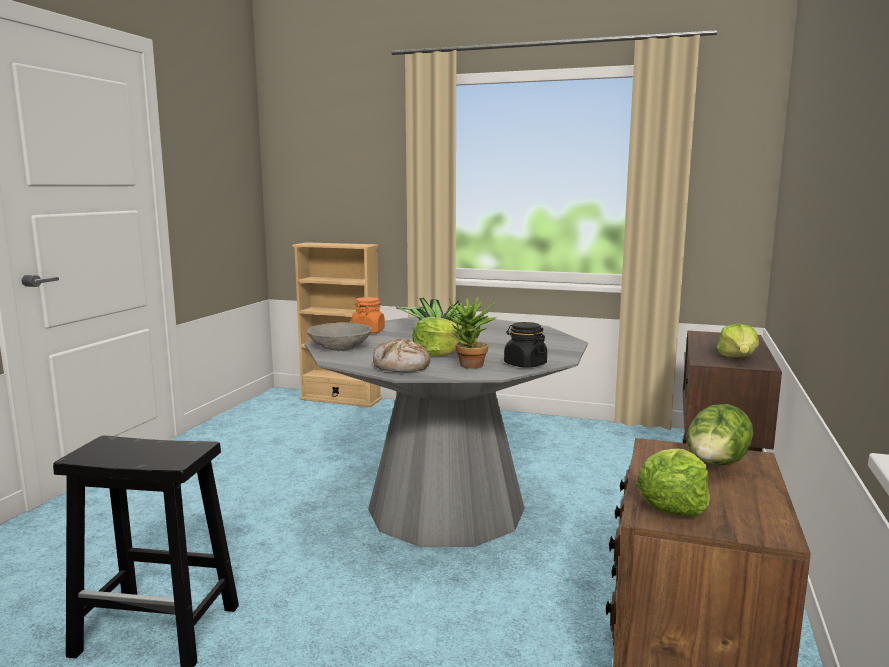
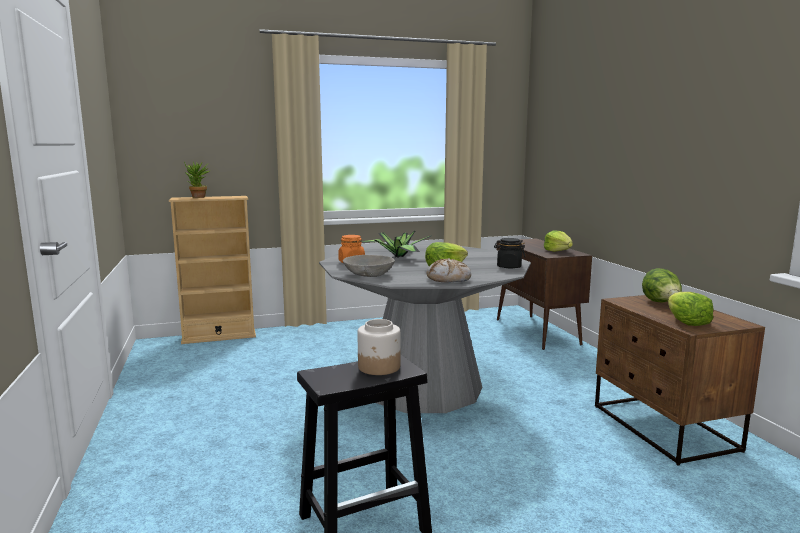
camera: 35 degrees left, 0 degrees up
(163, 451) = (379, 367): none -> jar
(470, 367) = (485, 272): potted plant -> potted plant (198, 197)

